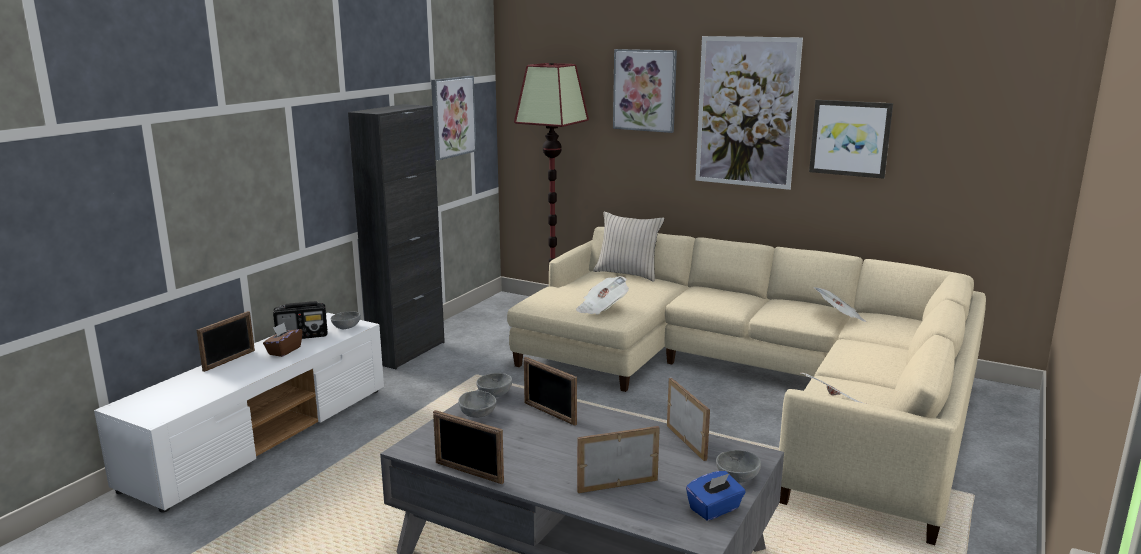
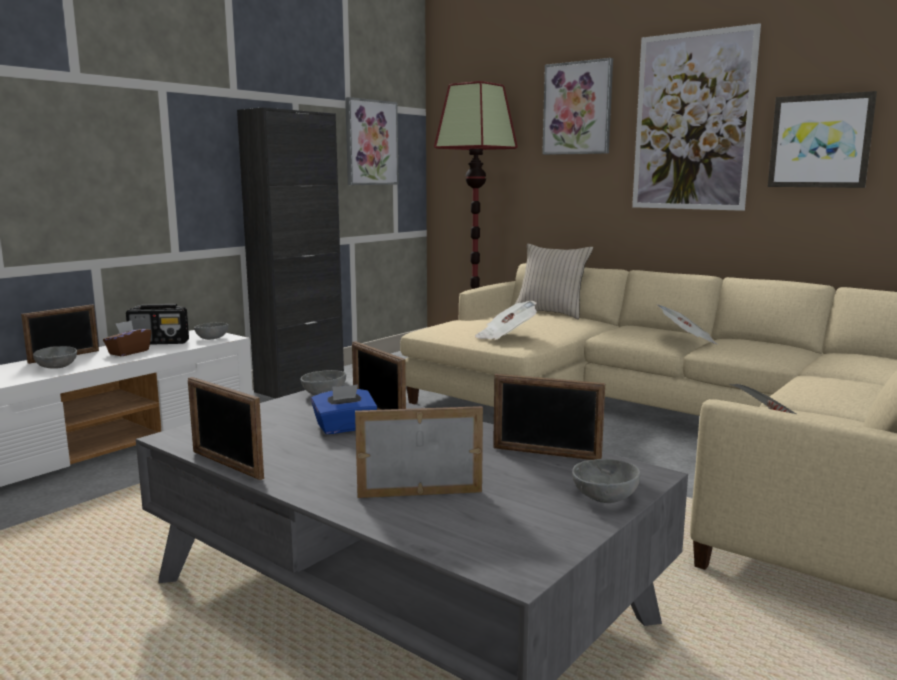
camera: 10 degrees right, 5 degrees down
(478, 414) = (289, 410): grey bowl -> grey bowl (58, 367)
(686, 442) = (546, 454): picture frame -> picture frame turned 120 degrees clockwise
(715, 509) = (552, 533): blue tissue box -> blue tissue box (345, 428)
(839, 318) = (801, 354): newspaper -> newspaper (686, 340)

